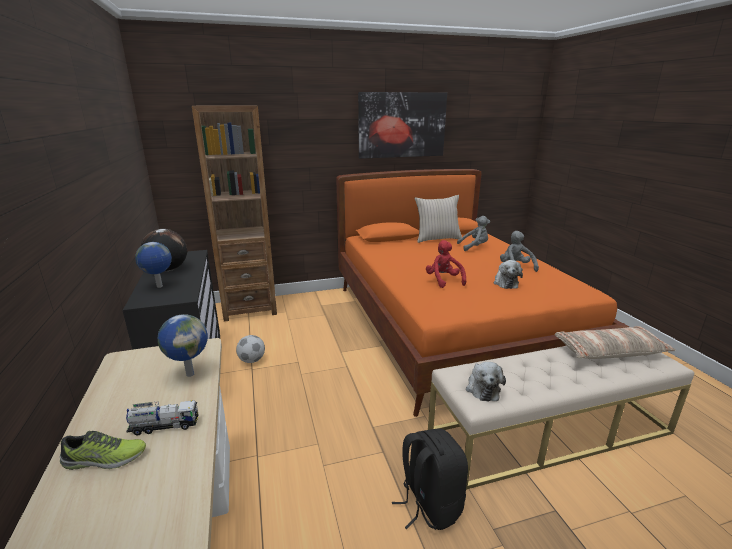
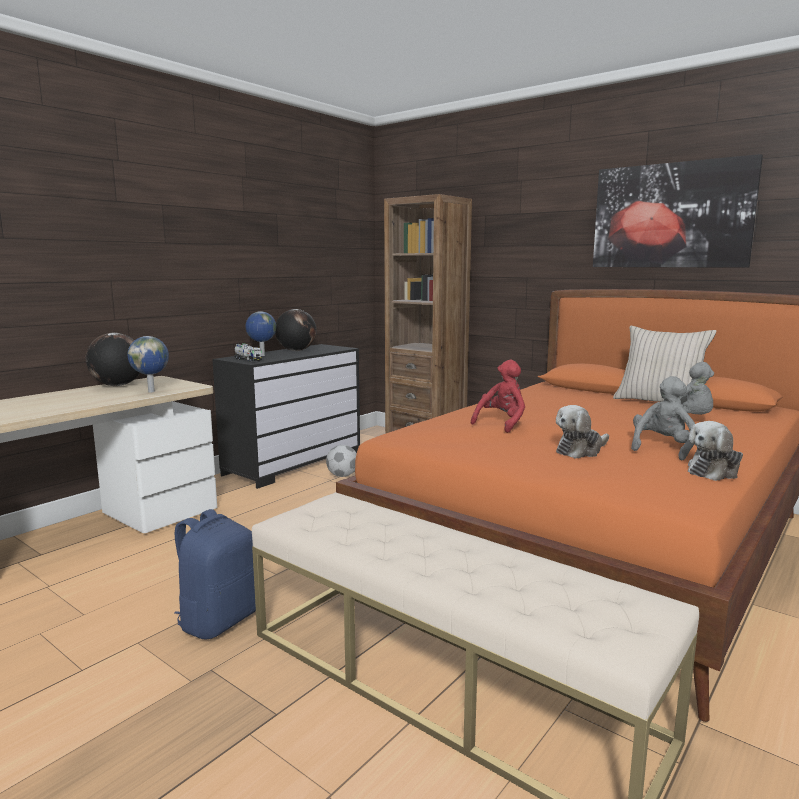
camera: 55 degrees right, 10 degrees down
(104, 459) = (45, 399): shoe -> none
(114, 390) = (117, 385): none -> globe
(165, 426) = (84, 400): toy truck -> toy truck (247, 360)
(429, 504) = (219, 620): black backpack -> blue backpack
(482, 388) = (322, 517): plush toy -> plush toy (715, 471)
(609, 351) = (569, 587): pillow -> none

